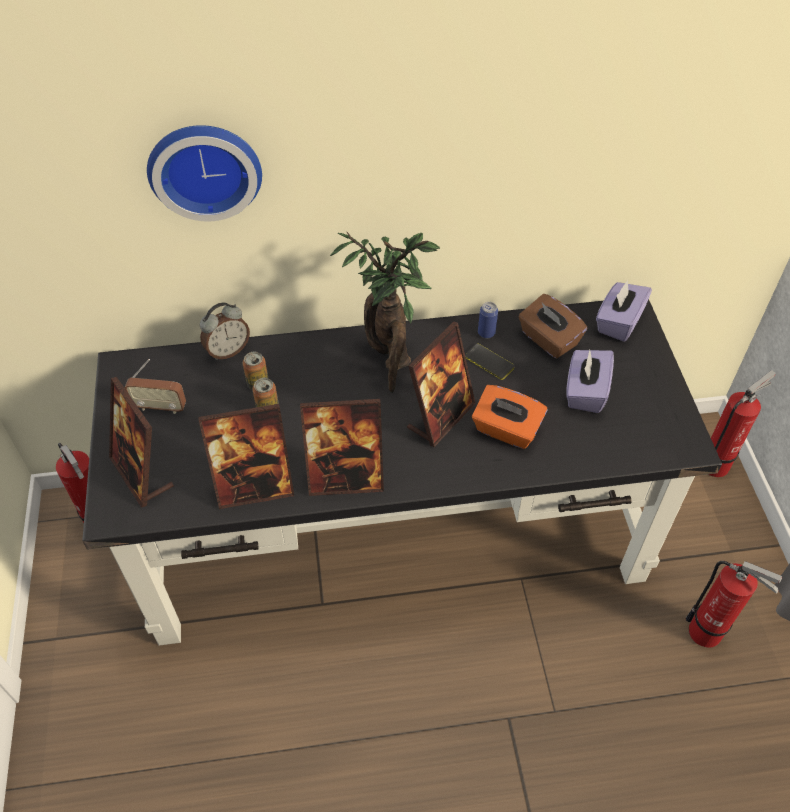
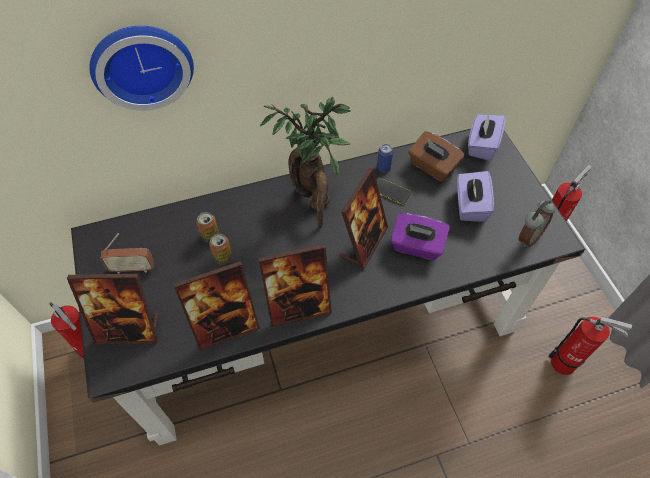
camera: 10 degrees left, 5 degrees up
(142, 473) = (128, 329): picture frame -> picture frame turned 45 degrees counterclockwise
(228, 351) = (180, 211): alarm clock -> alarm clock (528, 237)
(506, 430) = (416, 246): orange tissue box -> purple tissue box

